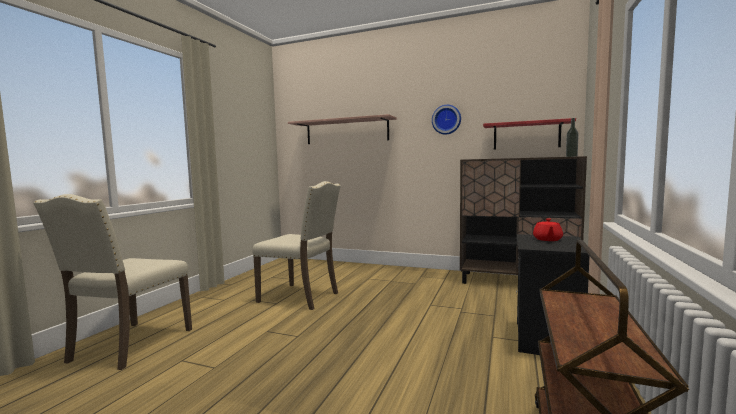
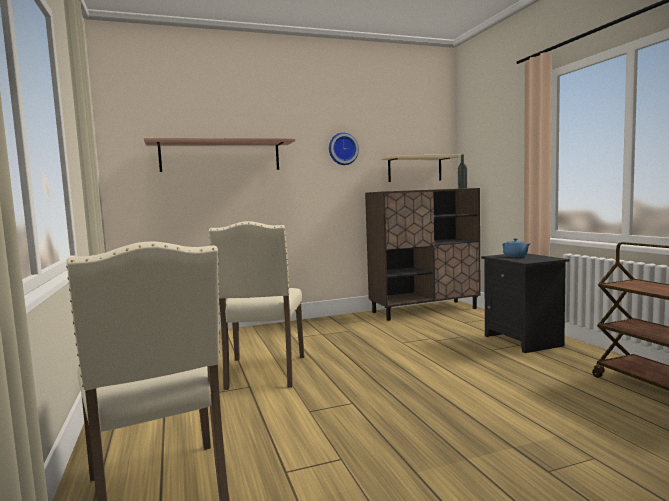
camera: 40 degrees left, 0 degrees up
(301, 297) = (264, 373): beige chair -> beige chair turned 105 degrees clockwise
(526, 135) = (415, 169): red shelf -> beige shelf
(547, 239) = (515, 256): red teapot -> blue teapot

